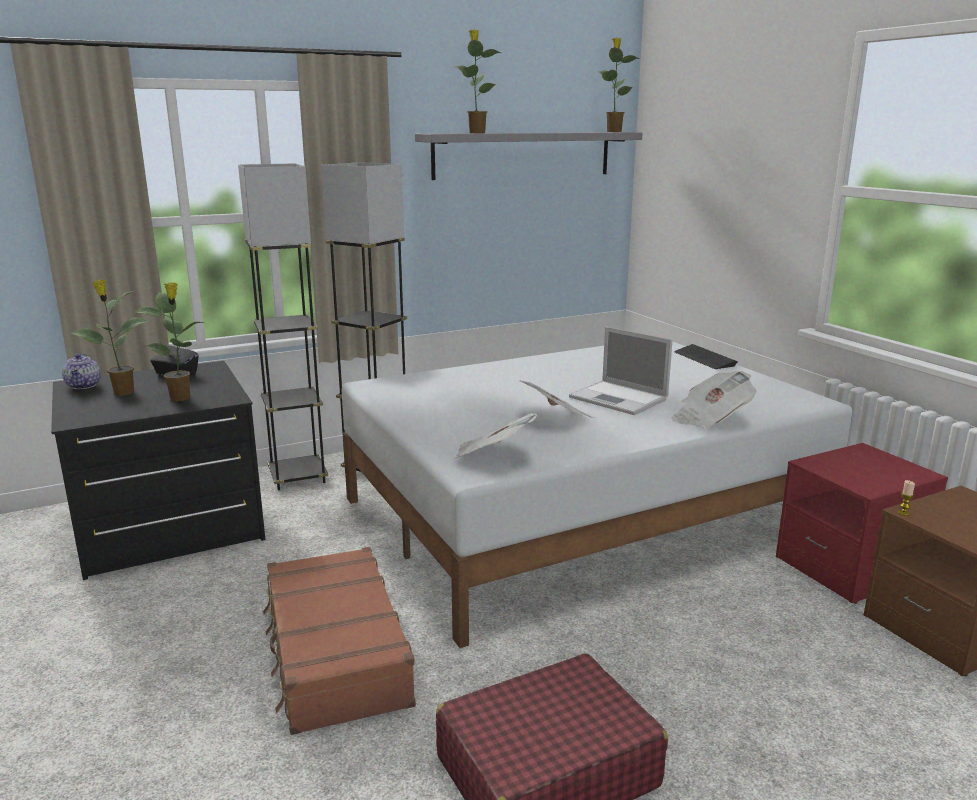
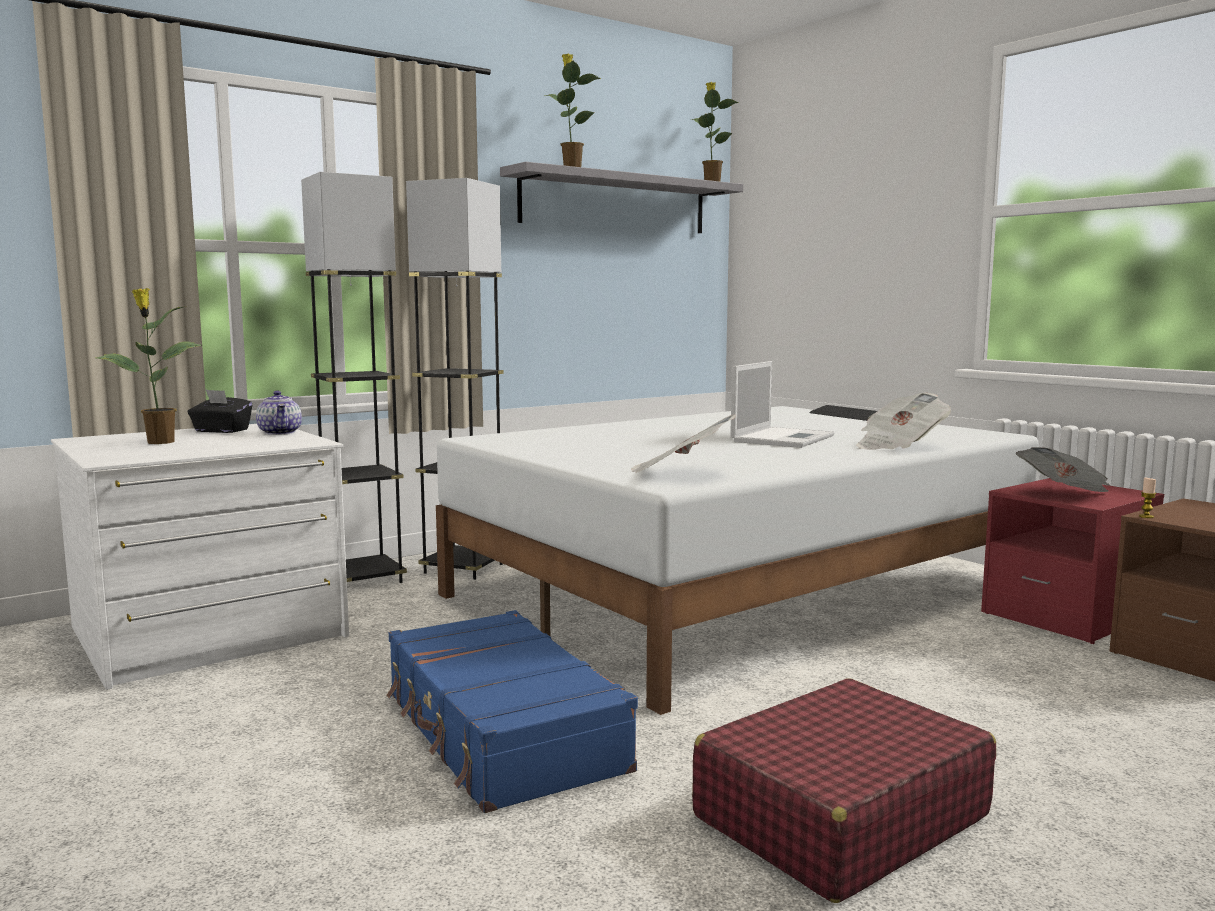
camera: 10 degrees left, 10 degrees down
(84, 385) = (99, 440): teapot -> teapot (280, 432)
(169, 527) = (209, 633): black dresser -> white dresser
(181, 398) = (245, 443): potted plant -> none
(335, 654) = (501, 732): brown suitcase -> blue suitcase
(556, 418) = (725, 451): newspaper -> newspaper (1064, 494)
(620, 399) = (783, 438): laptop -> laptop turned 90 degrees counterclockwise

